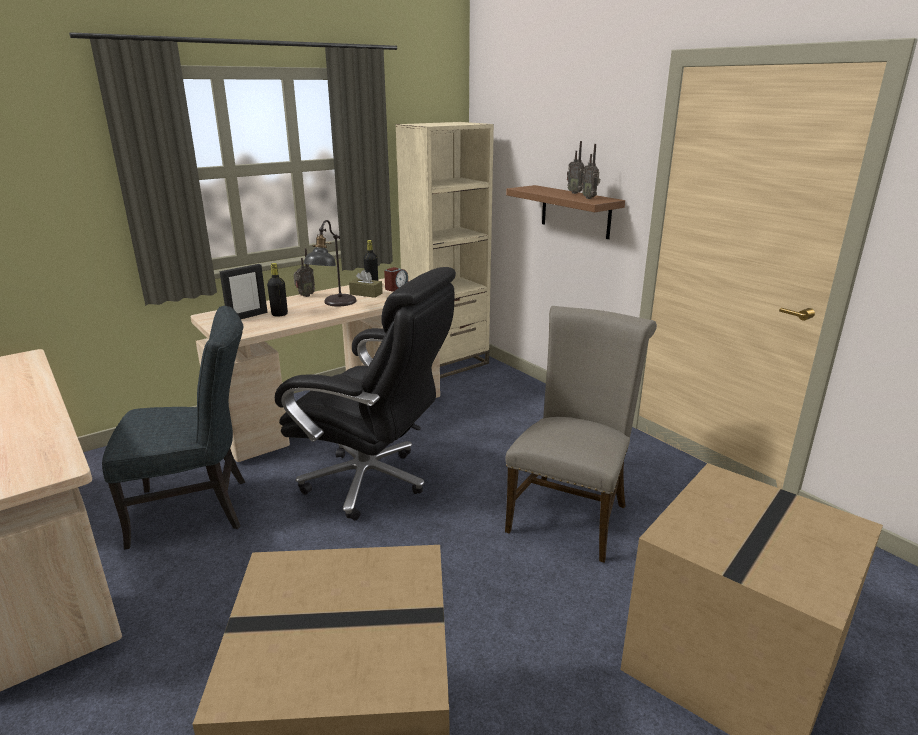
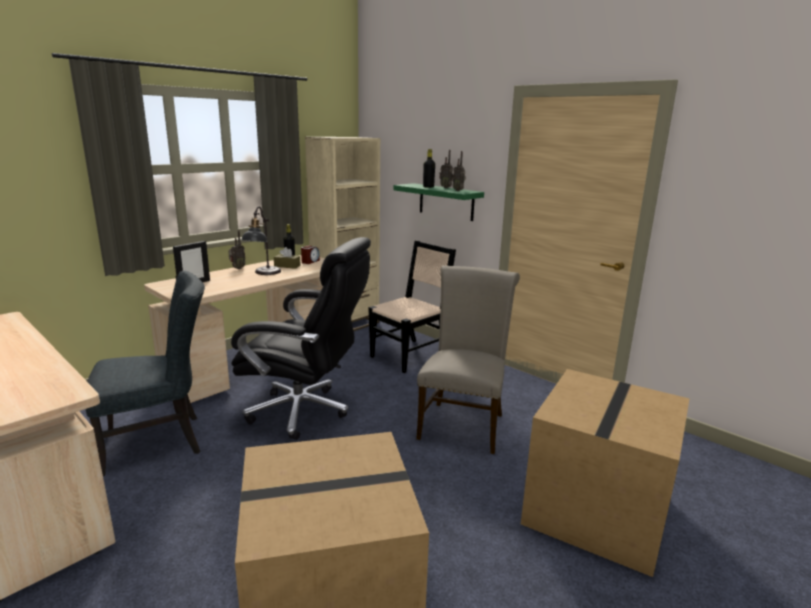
camera: 10 degrees left, 5 degrees down
(279, 314) = (221, 281): black bottle -> black bottle (428, 187)
(519, 412) = (410, 356): none -> chair
(575, 211) = (446, 202): brown shelf -> green shelf

